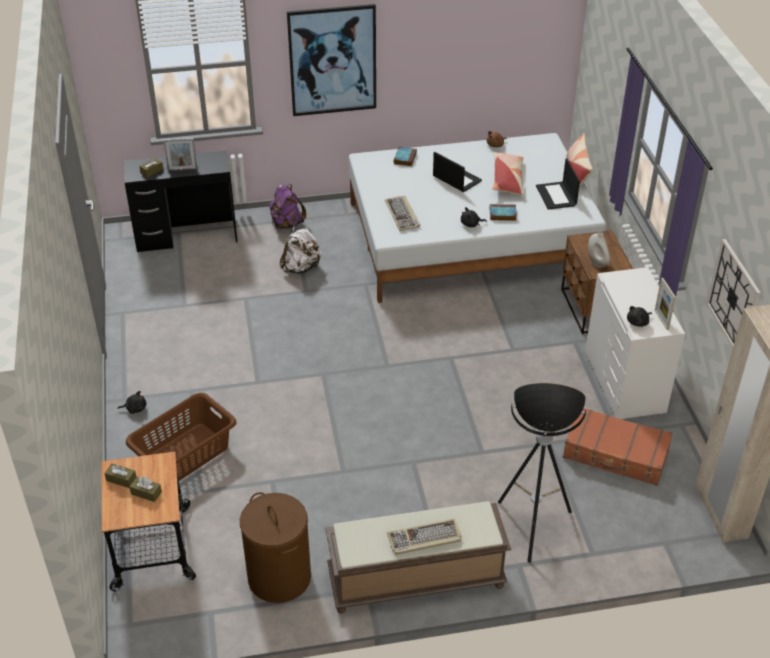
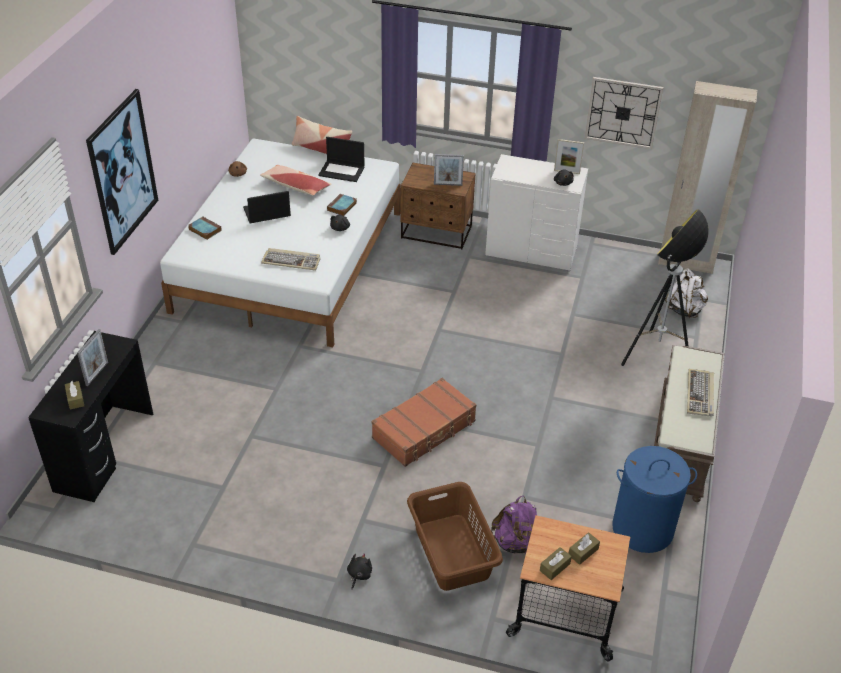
camera: 65 degrees left, 0 degrees up
(279, 577) = (642, 529): brown laundry basket -> blue laundry basket
(286, 224) = (158, 368): purple backpack -> purple backpack (516, 543)
(301, 268) = (238, 380): white backpack -> white backpack (684, 309)
(597, 263) = (448, 184): white vase -> picture frame
(615, 454) = (604, 286): brown suitcase -> brown suitcase (424, 430)

